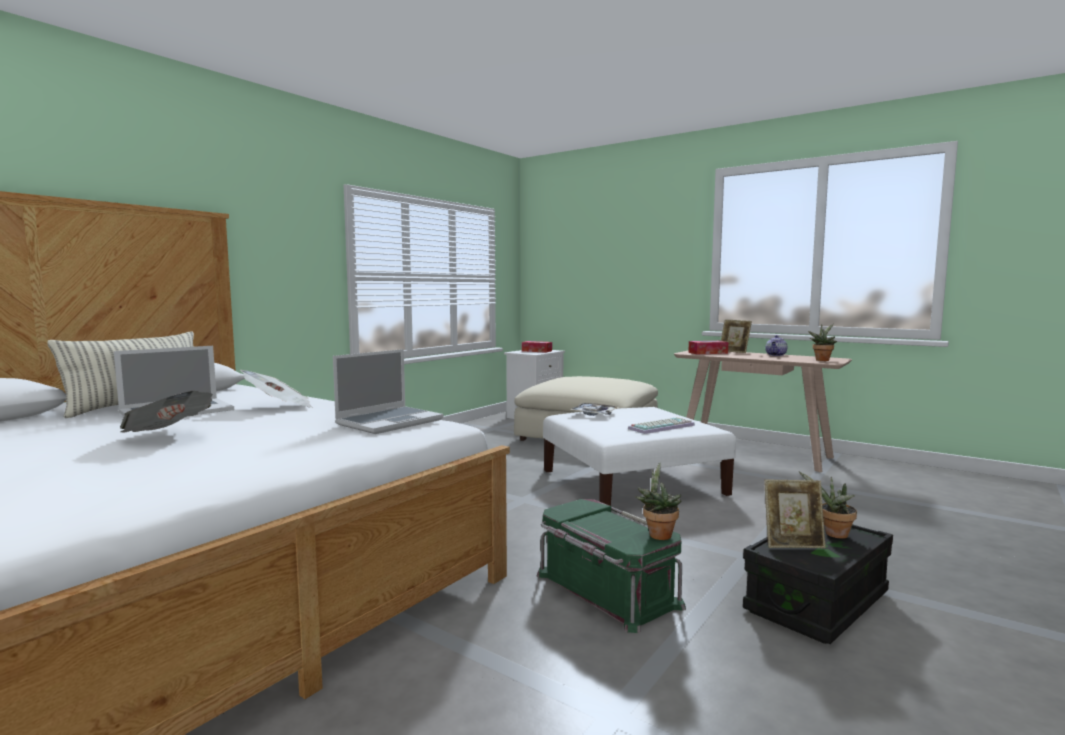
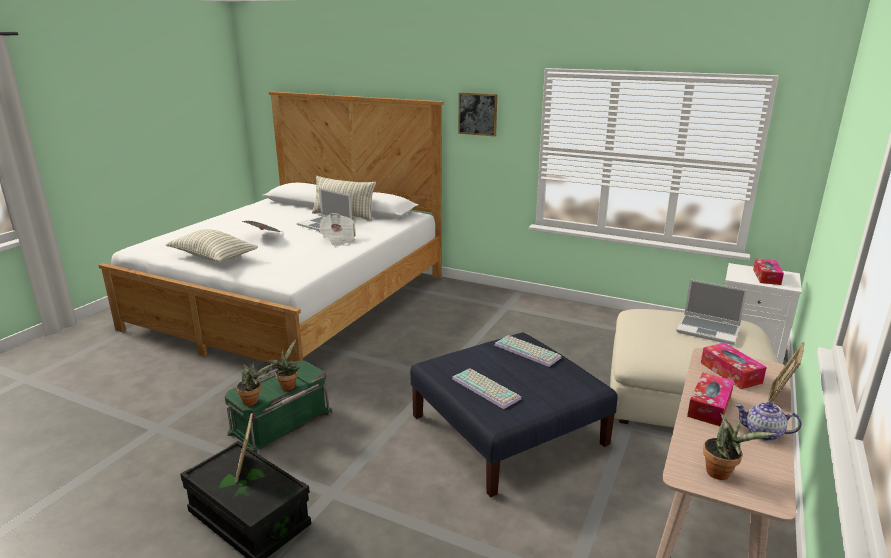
camera: 80 degrees right, 15 degrees up
(238, 465) = (213, 257): none -> pillow
(273, 234) = (478, 114): none -> picture
(390, 422) = (293, 268): laptop -> laptop (709, 330)
(594, 414) = (528, 351): tray -> keyboard
(632, 482) = (509, 430): white ottoman -> blue ottoman
(752, 357) = (709, 406): none -> tissue box
(833, 534) = (261, 492): potted plant -> potted plant (288, 386)

